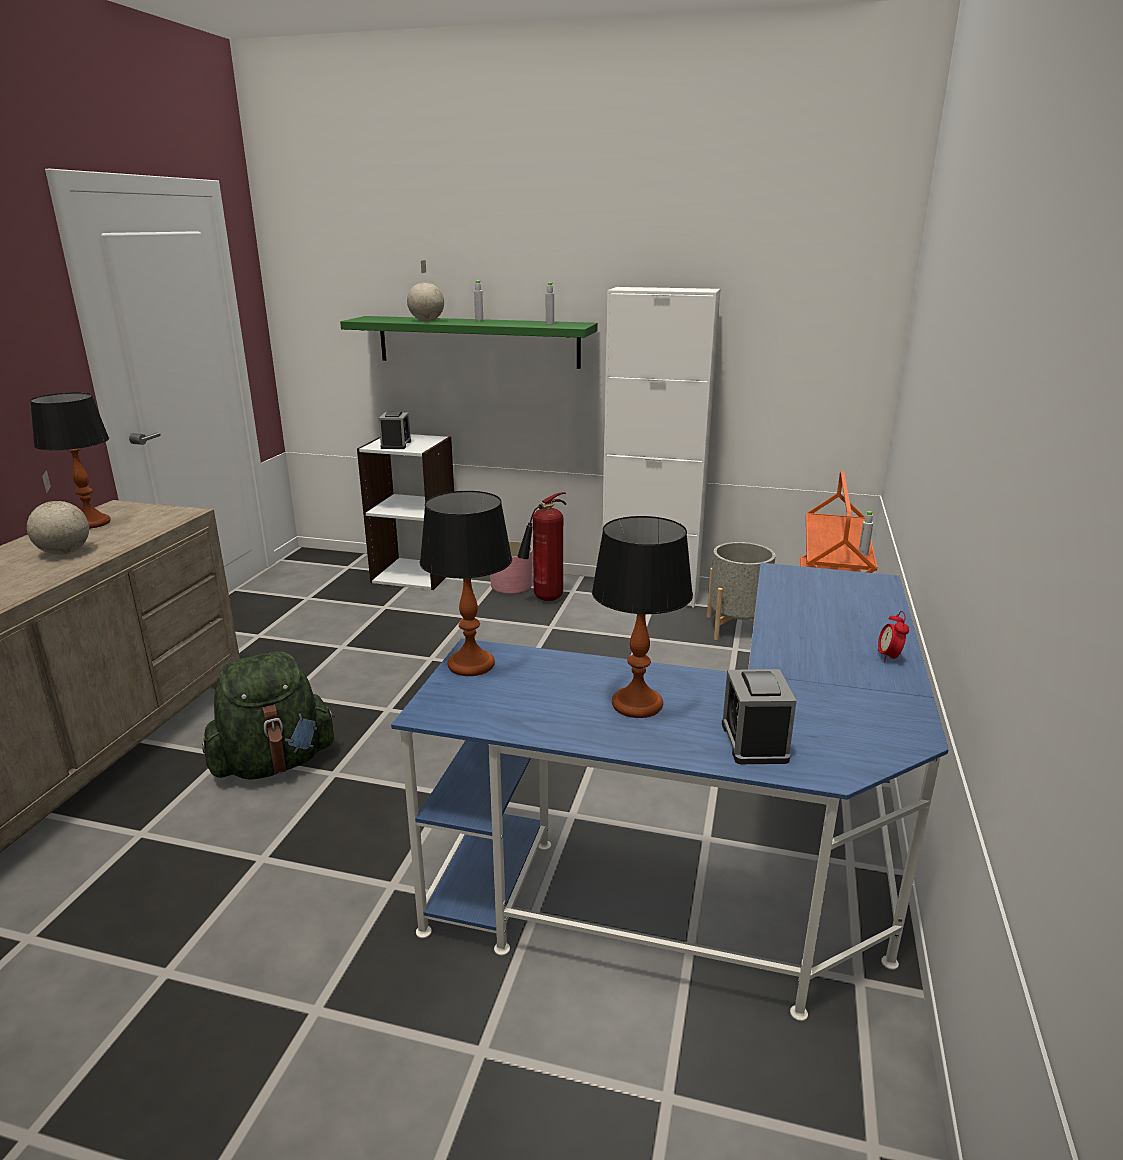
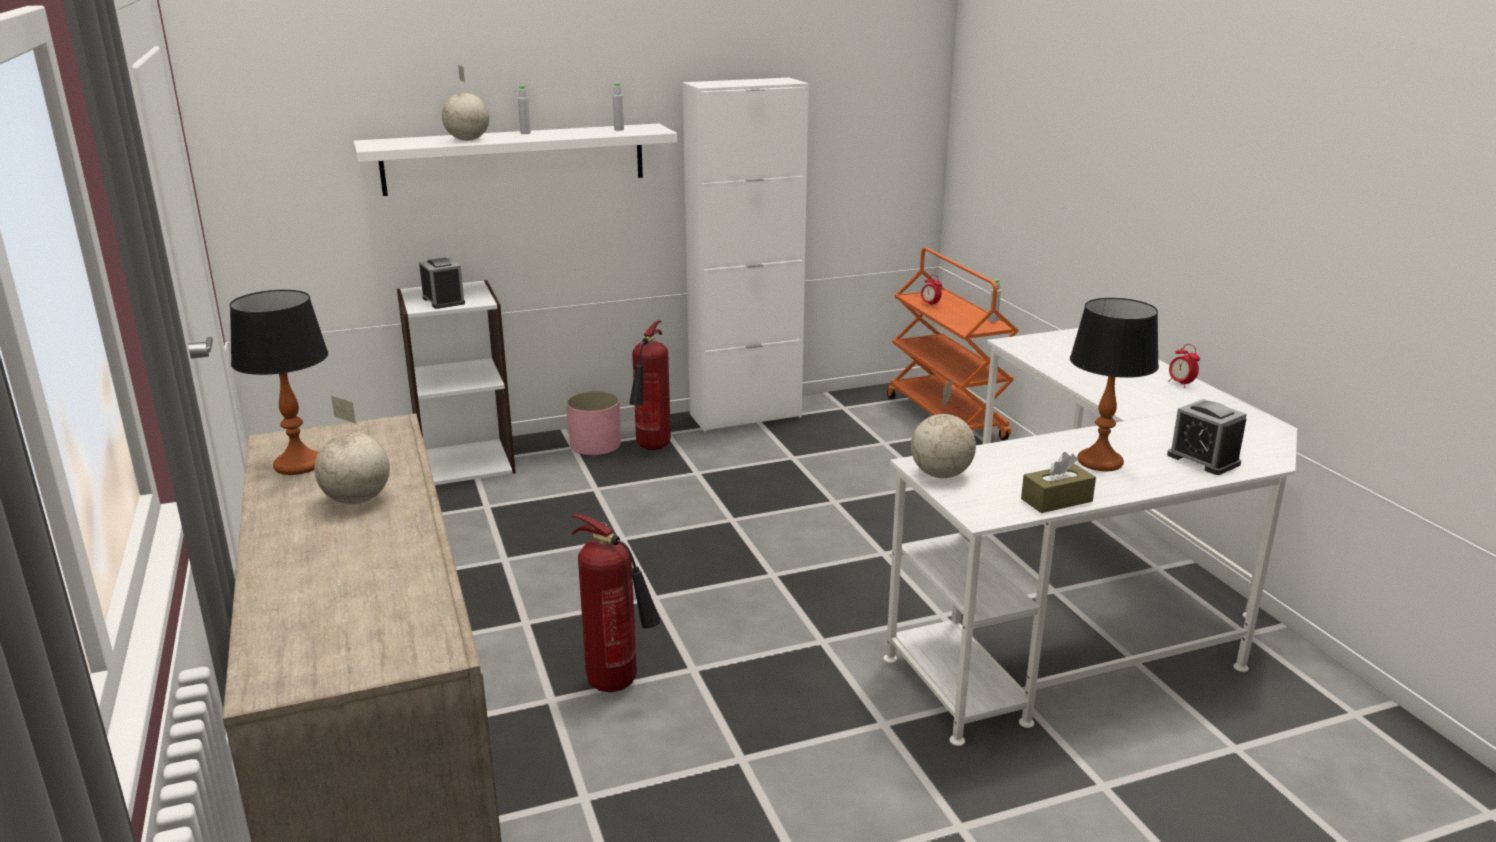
camera: 35 degrees left, 0 degrees up
(274, 763) = (618, 685): green backpack -> fire extinguisher
(472, 665) = (941, 474): table lamp -> globe
(478, 342) = (515, 159): green shelf -> white shelf
(519, 724) = (1056, 500): none -> brown tissue box
(717, 864) = (1083, 604): blue desk -> white desk
(737, 627) = (861, 424): grey planter -> none
(824, 527) = (930, 305): none -> alarm clock

